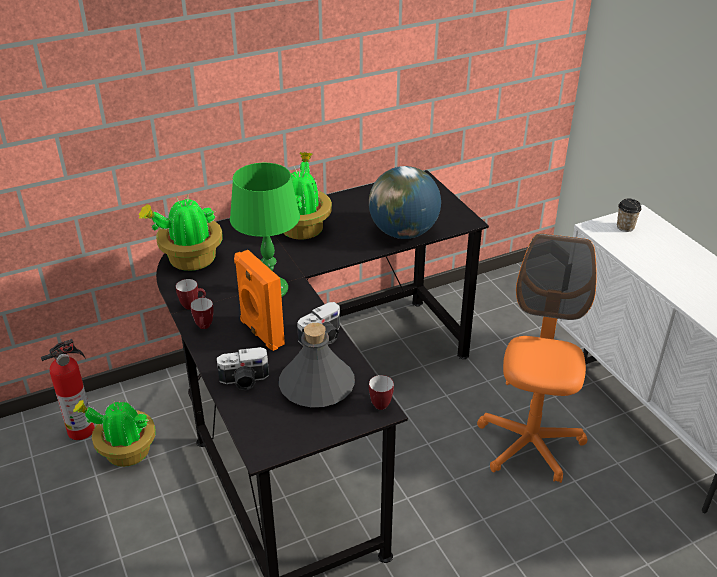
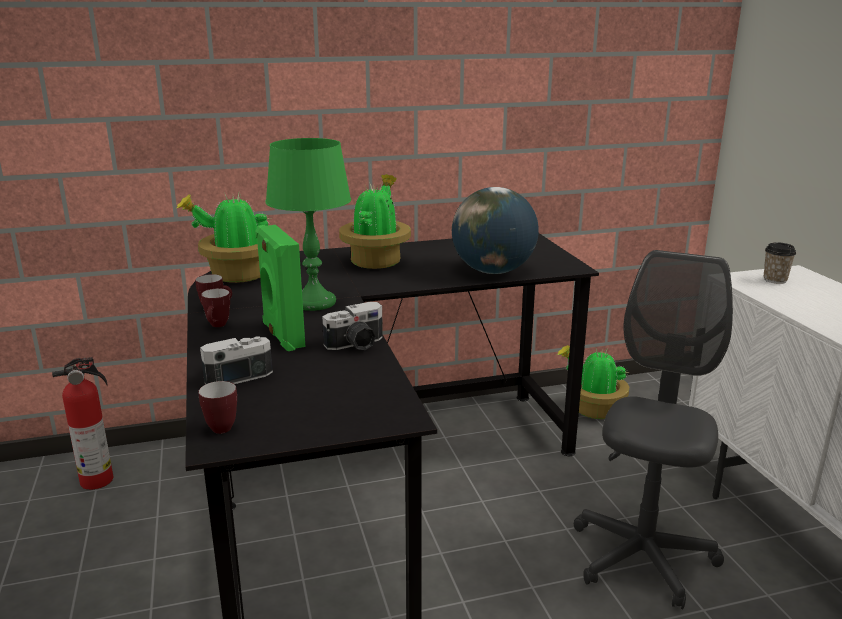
camera: 10 degrees right, 15 degrees down
(125, 452) = (134, 507): potted plant -> potted plant (593, 410)
(244, 381) = (236, 374): camera -> camera turned 150 degrees clockwise
(261, 333) = (282, 335): orange speaker -> green speaker
(316, 386) = (325, 387): grey bottle -> none
(379, 403) = (403, 410): mug -> mug (223, 426)
(529, 444) = (642, 557): orange office chair -> grey office chair

